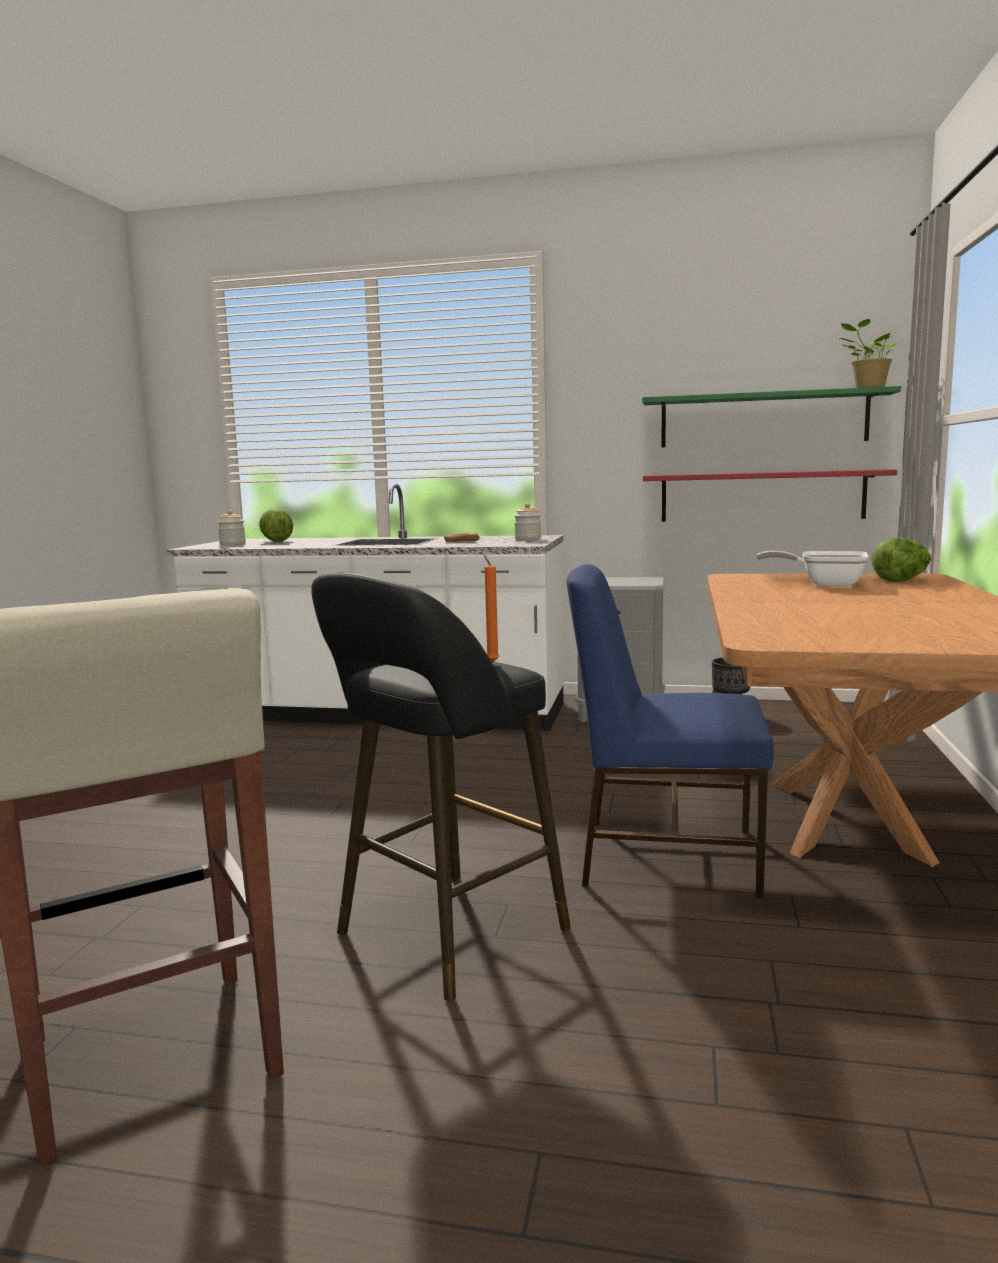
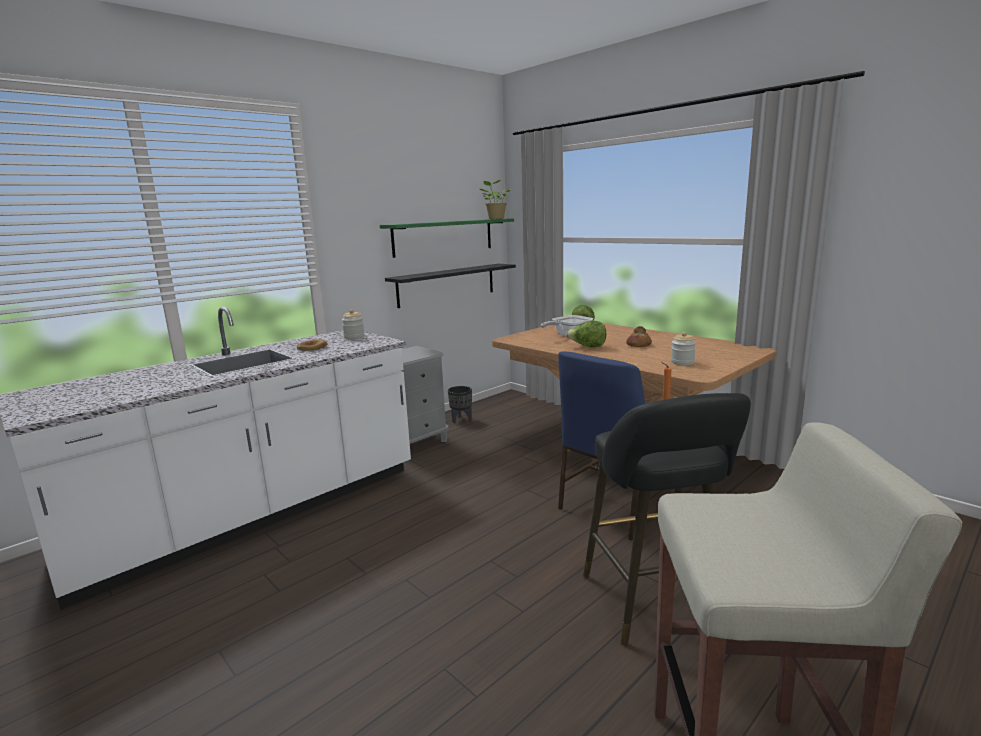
camera: 55 degrees left, 5 degrees up
(232, 544) = (65, 401): jar -> jar (682, 362)
(276, 541) = (102, 385): lettuce -> lettuce (587, 347)
(761, 496) = (447, 284): red shelf -> black shelf
(868, 607) = (639, 345): none -> bread

